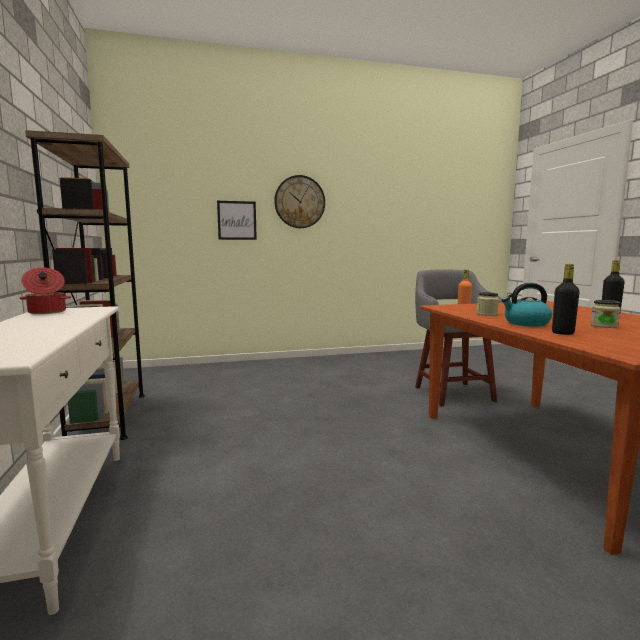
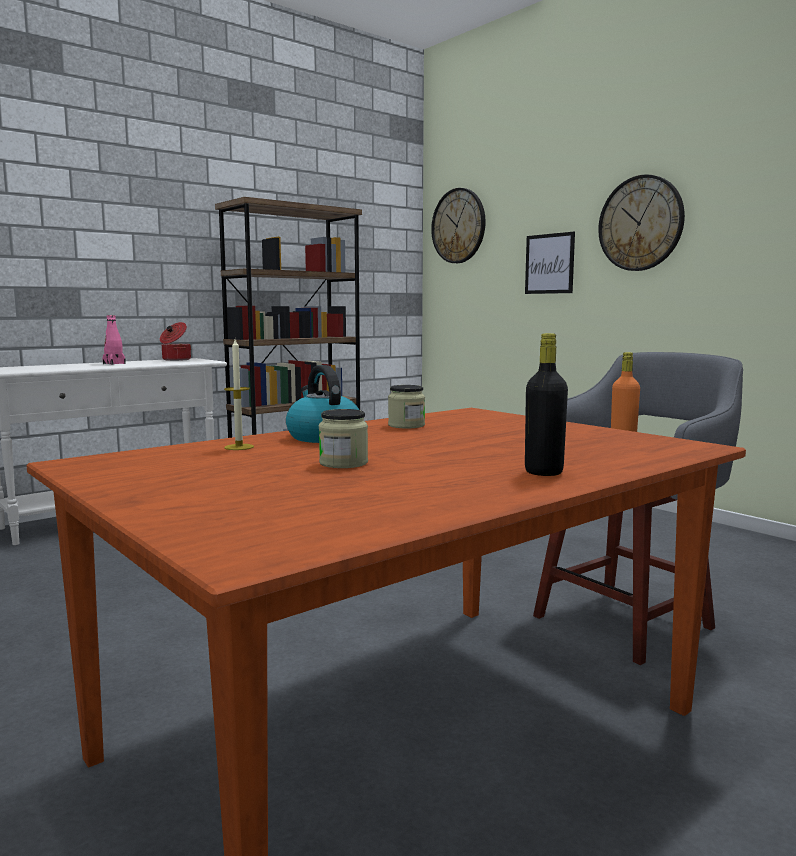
camera: 65 degrees right, 0 degrees up
(37, 324) = (114, 364): none -> pink bottle
(145, 185) = (458, 226): none -> wall clock
(562, 333) = (239, 447): black bottle -> candle

